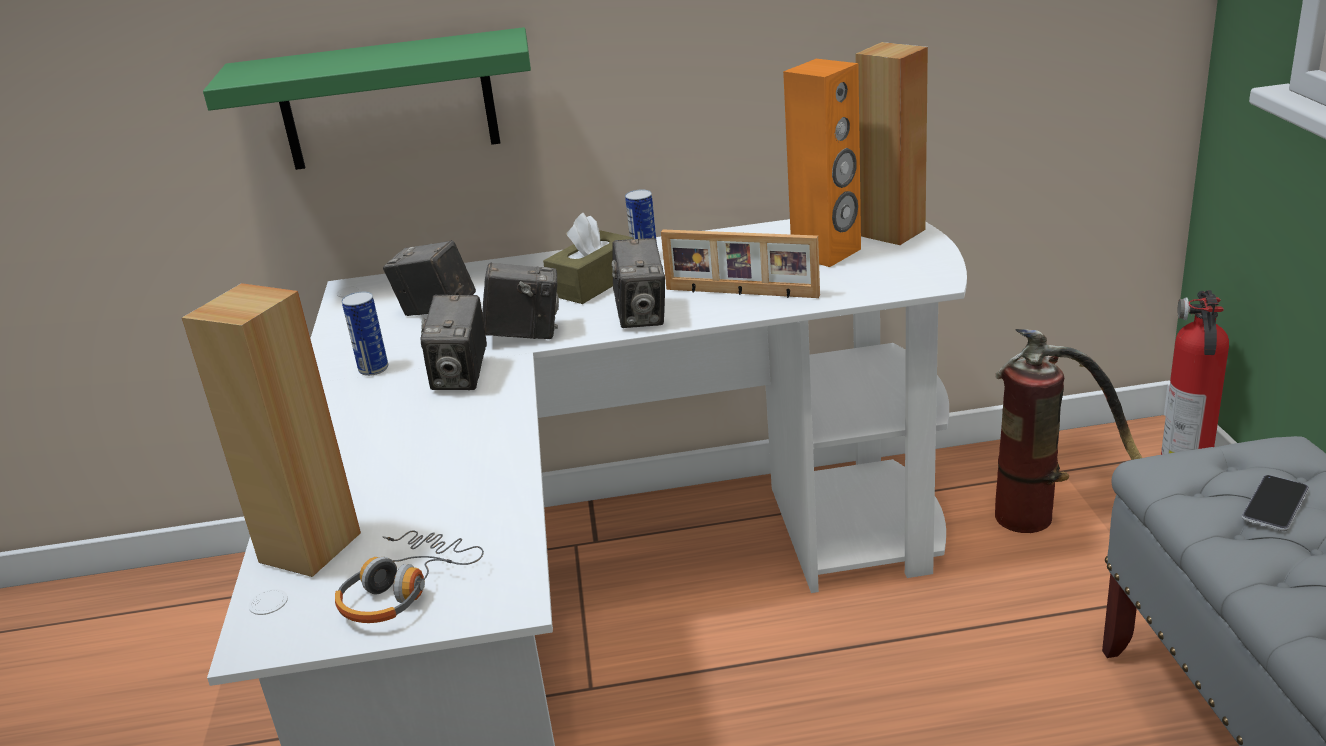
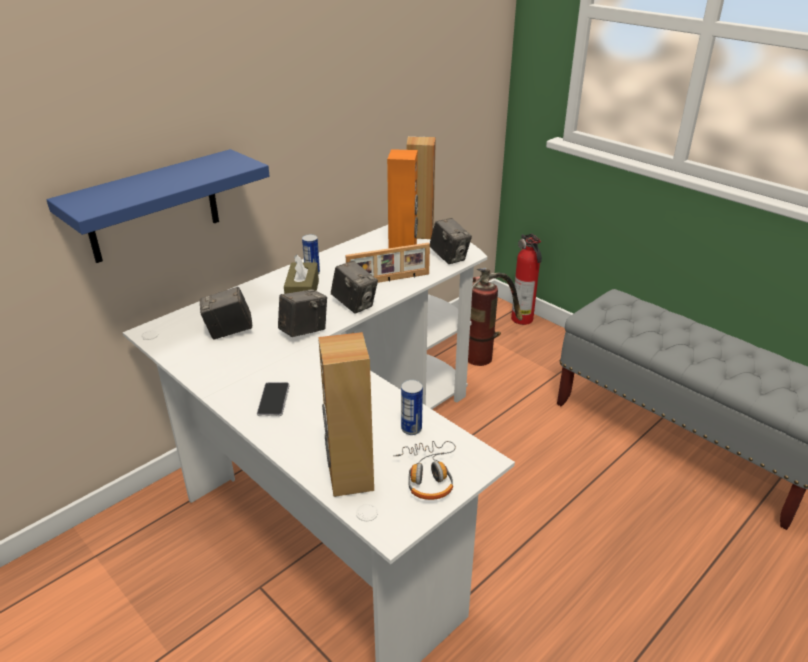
camera: 40 degrees left, 5 degrees up
(373, 369) = (239, 375): can -> can (411, 429)
(387, 101) = (153, 207): green shelf -> blue shelf
(461, 377) = (301, 364): camera -> camera (449, 257)
(1275, 504) = (636, 318): phone -> phone (273, 400)

